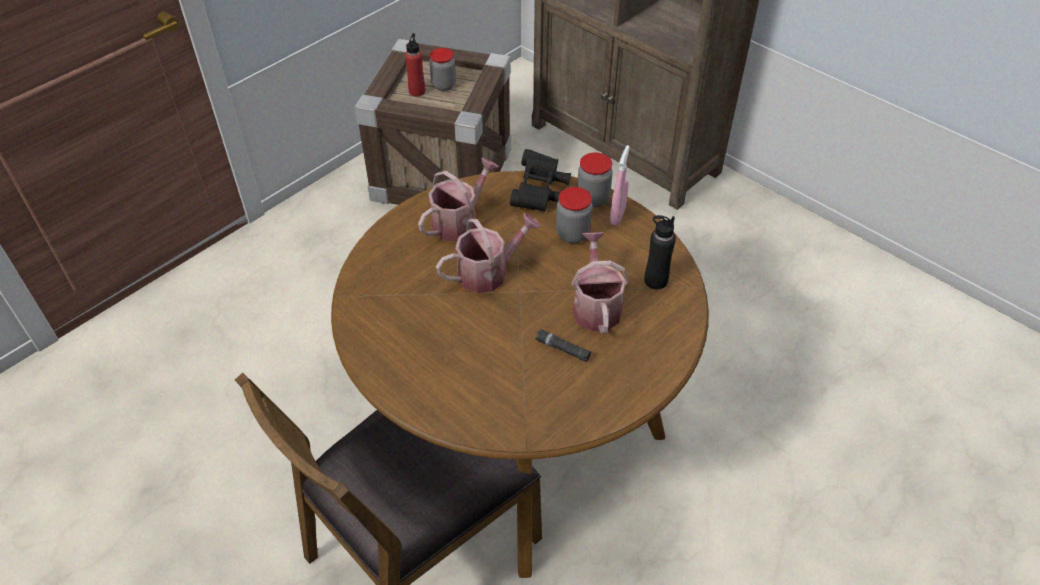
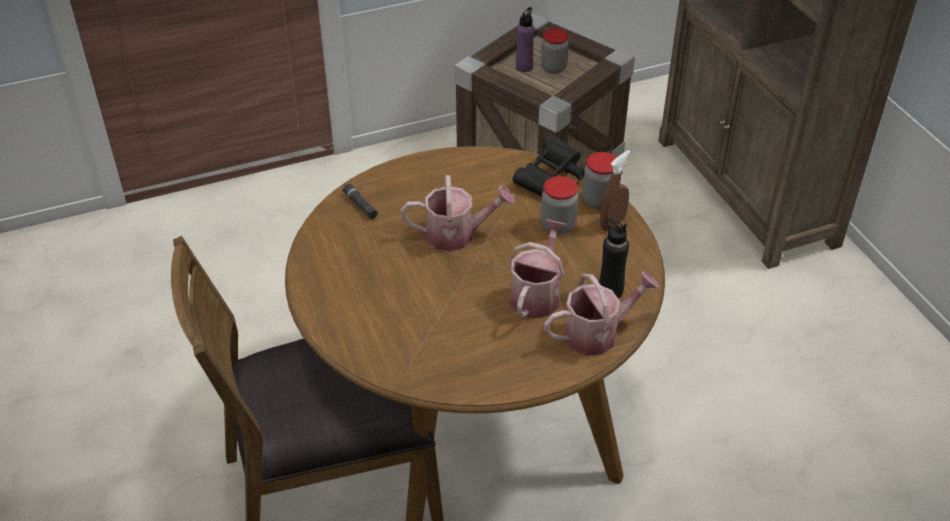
camera: 25 degrees right, 5 degrees down
(417, 91) = (524, 67): red bottle -> purple bottle
(459, 221) = (459, 183): watering can -> watering can (597, 333)
(562, 349) = (481, 320): black flashlight -> black flashlight (360, 205)
(617, 216) = (612, 223): pink spray bottle -> brown spray bottle

